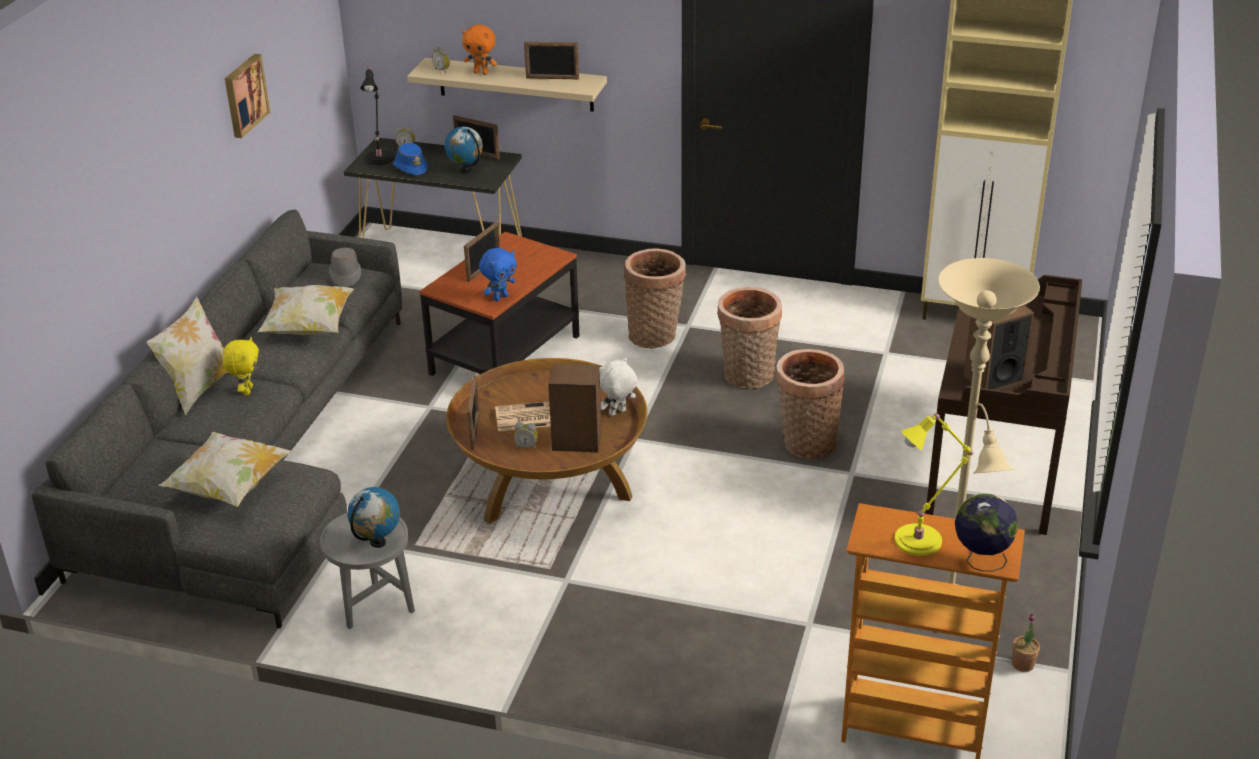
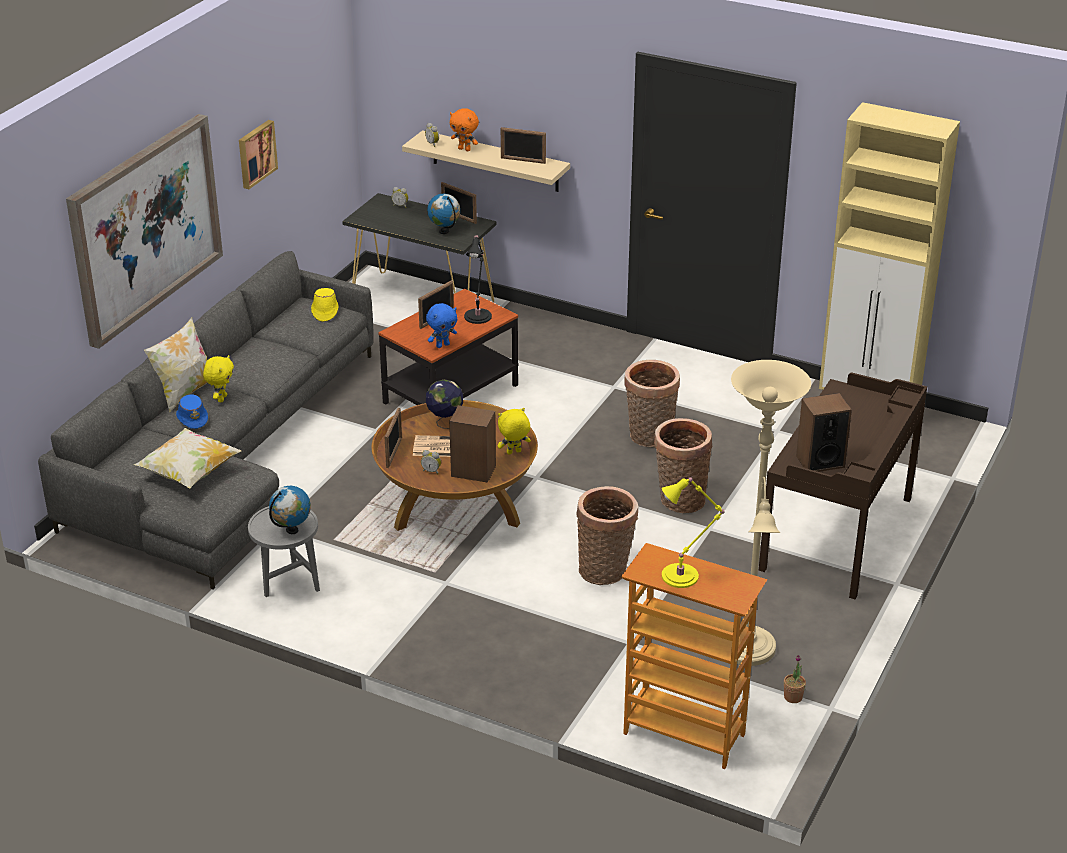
camera: 10 degrees right, 0 degrees up
(130, 190) = (145, 227): none -> picture
(308, 328) = (283, 352): pillow -> none
(345, 275) = (324, 311): grey hat -> yellow hat
(380, 157) = (376, 211): black table lamp -> black table lamp (478, 315)
(410, 167) = (399, 223): blue hat -> blue hat (192, 418)
(617, 413) = (514, 453): white plush toy -> yellow plush toy
(655, 335) = (583, 392): basket -> basket (605, 571)
(981, 561) = (722, 597): globe -> globe (445, 422)

